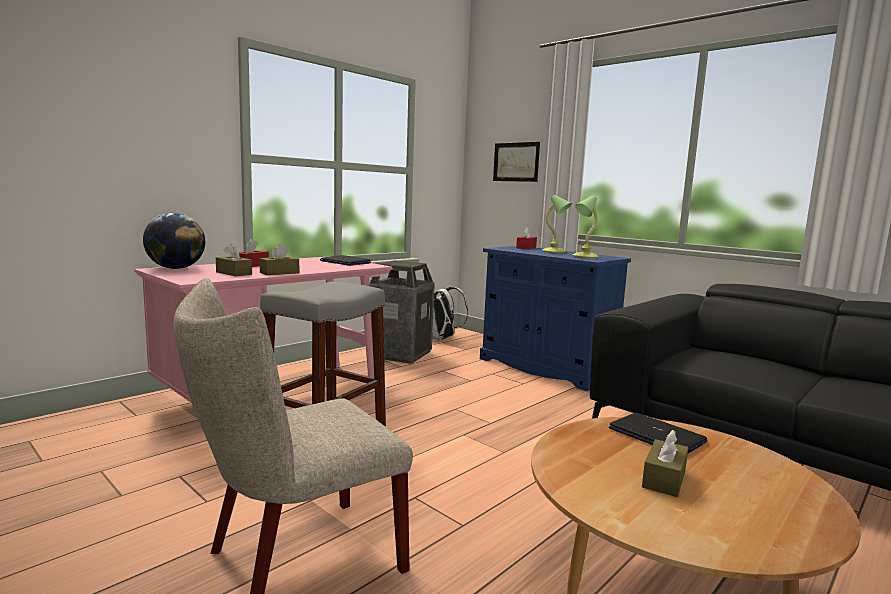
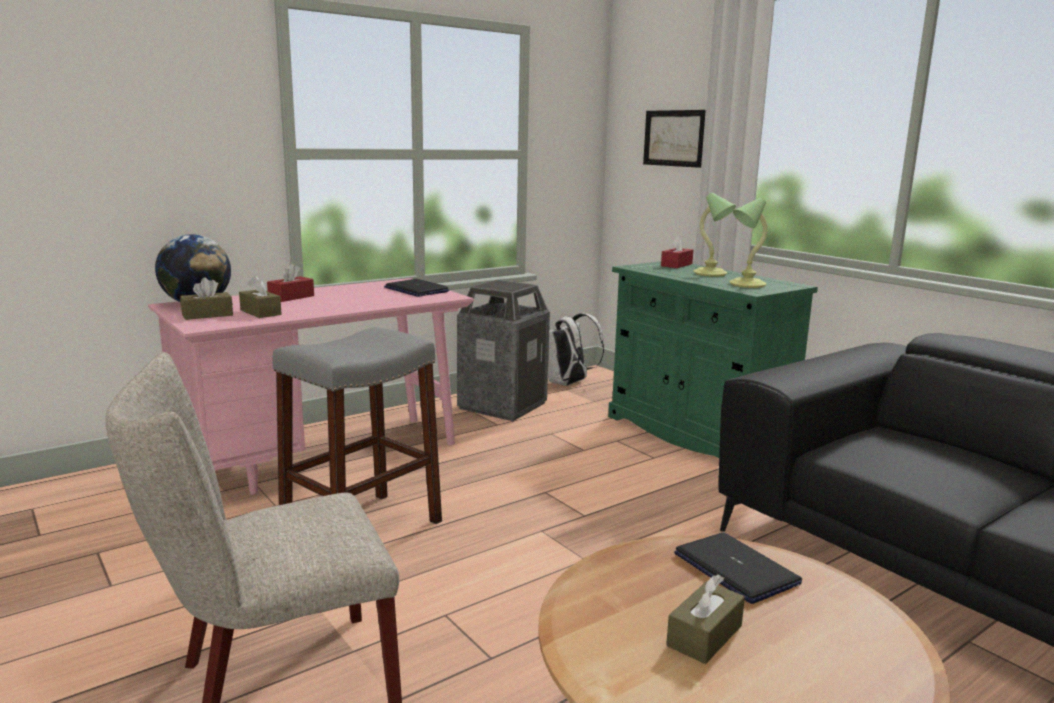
camera: 10 degrees right, 5 degrees up
(279, 273) = (317, 311): brown tissue box -> brown tissue box (207, 315)
(545, 368) = (696, 434): blue cabinet -> green cabinet

